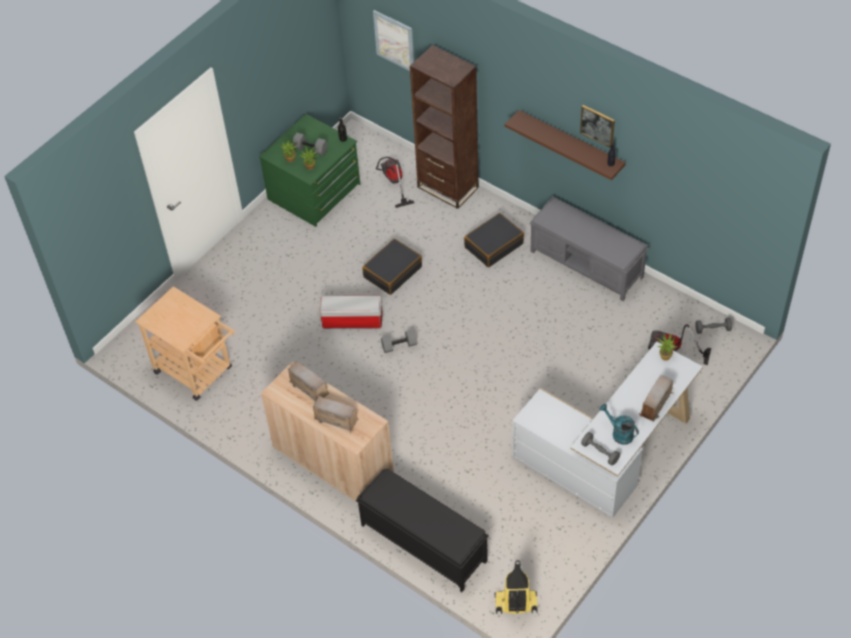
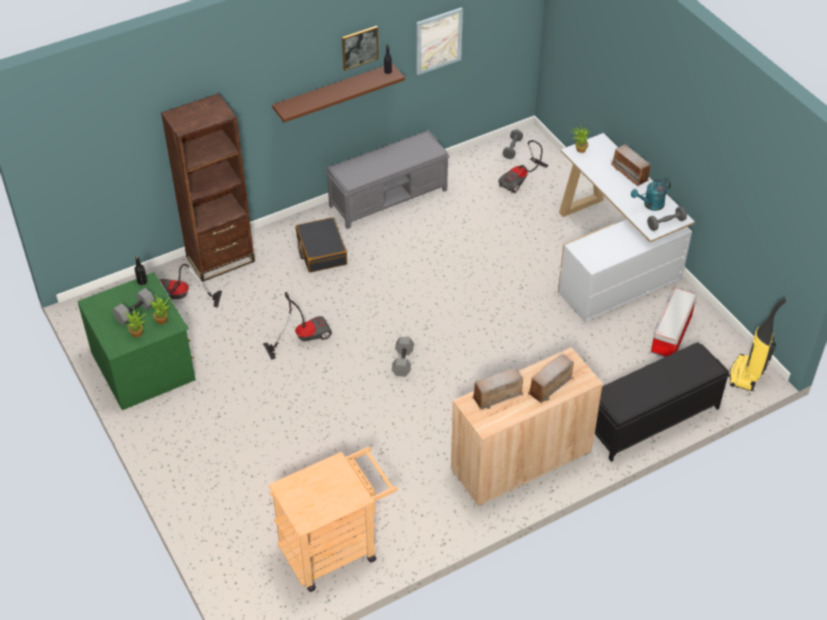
camera: 70 degrees left, 5 degrees down
(352, 321) = (347, 390): storage box -> storage box (671, 335)
(392, 272) = (303, 337): black suitcase -> vacuum cleaner
(394, 41) = (107, 151): picture -> picture (438, 41)

